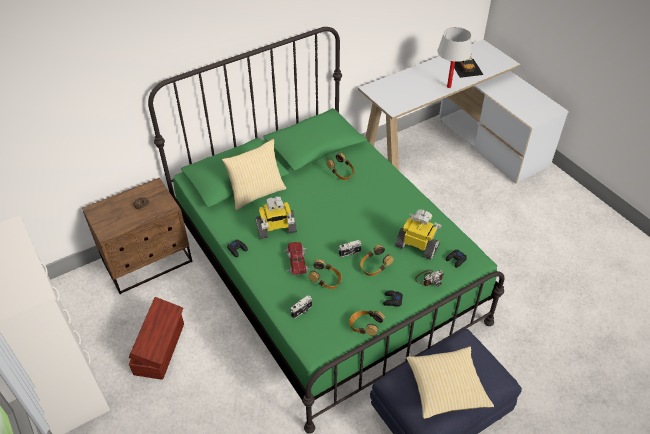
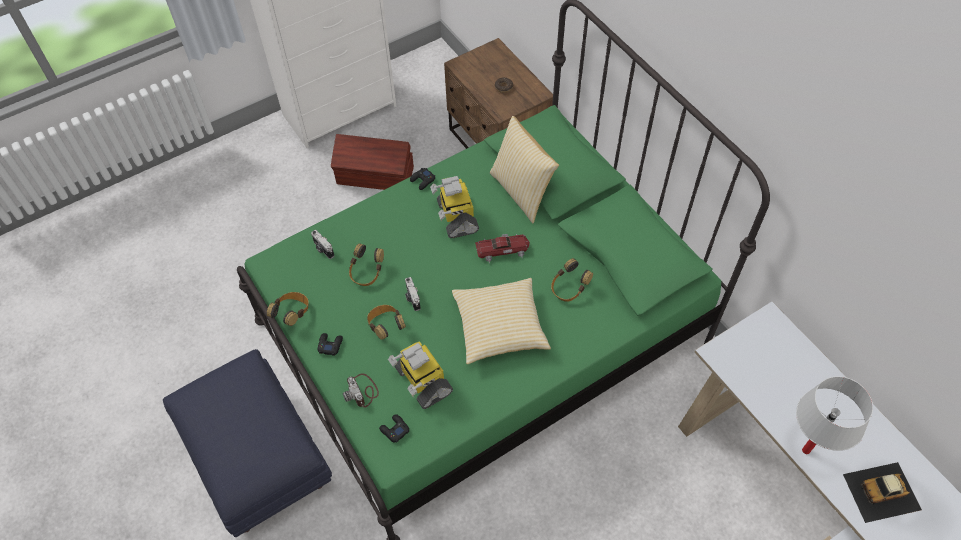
camera: 90 degrees right, 10 degrees up
(296, 261) = (402, 240): toy car -> toy car (502, 249)
(417, 246) = (422, 381): toy robot -> toy robot turned 120 degrees clockwise
(446, 388) = (222, 417): pillow -> pillow (499, 328)

